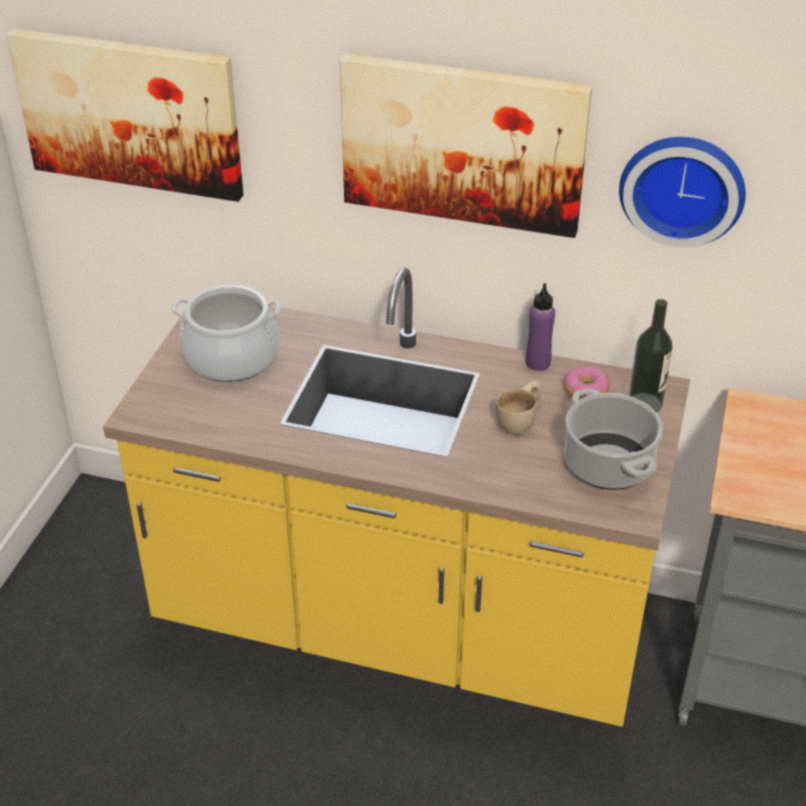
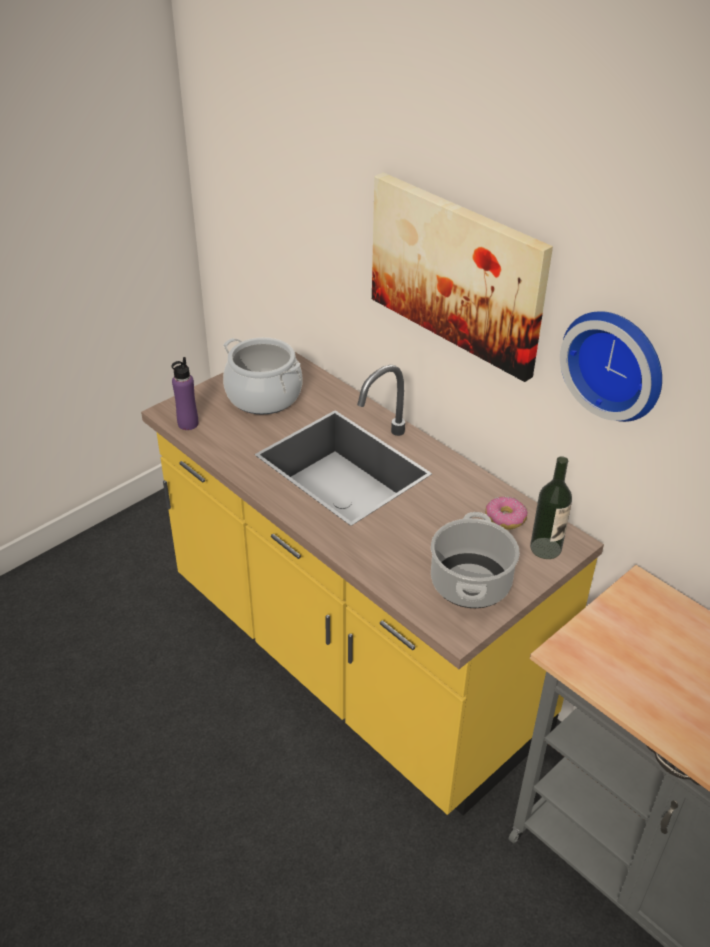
camera: 30 degrees right, 0 degrees up
(130, 113) = (255, 188): picture -> none
(521, 421) = (431, 522): beige cup -> none
(537, 363) = (485, 483): purple bottle -> purple bottle (188, 424)

